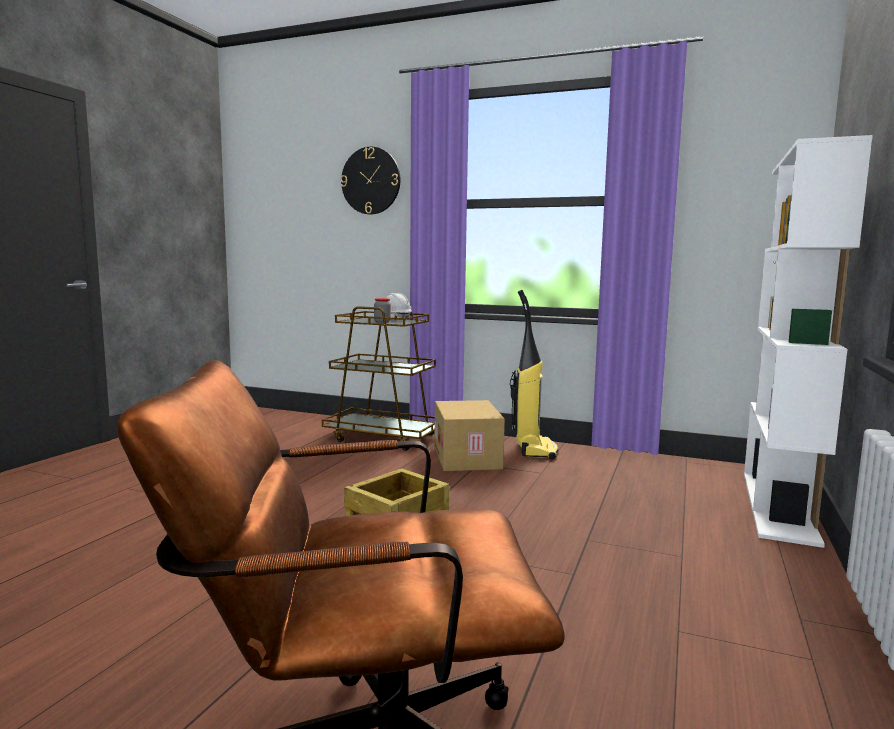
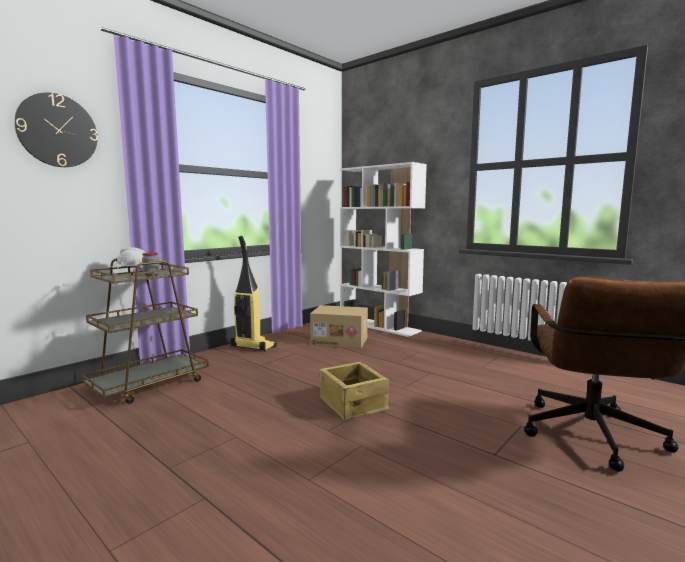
camera: 70 degrees left, 0 degrees up
(468, 457) = (243, 365): cardboard box -> cardboard box (340, 341)

